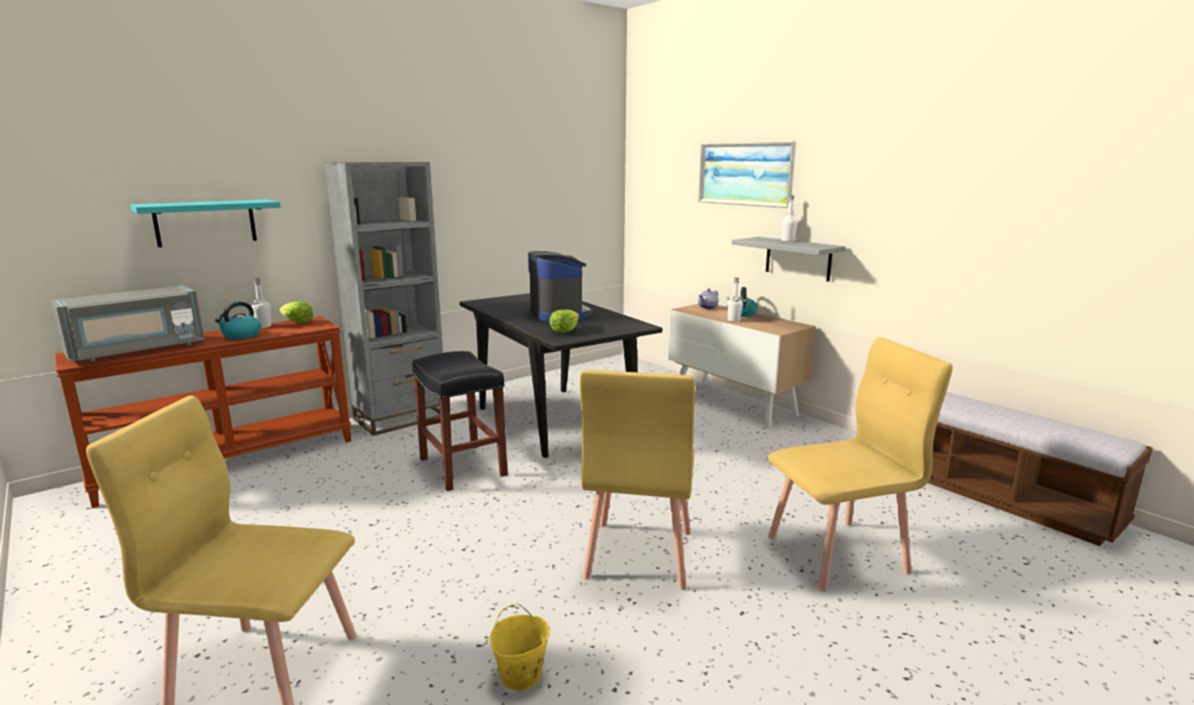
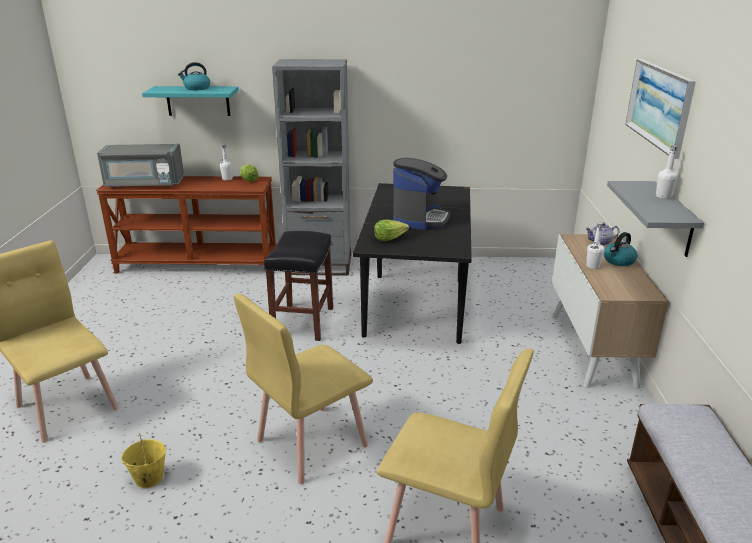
camera: 40 degrees right, 10 degrees up
(241, 335) = (204, 184): kettle -> kettle (196, 88)

